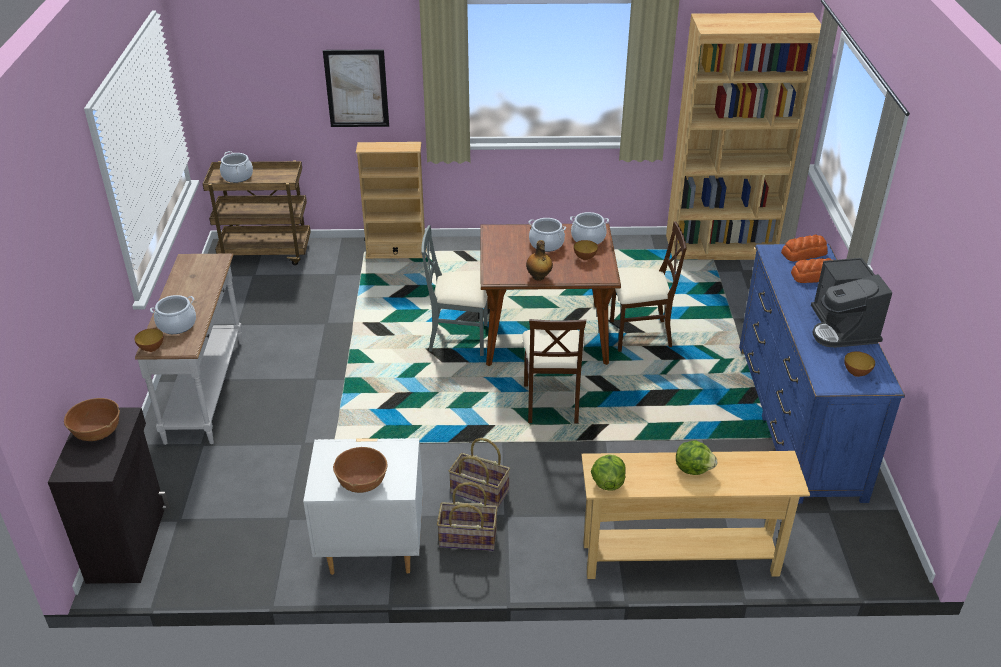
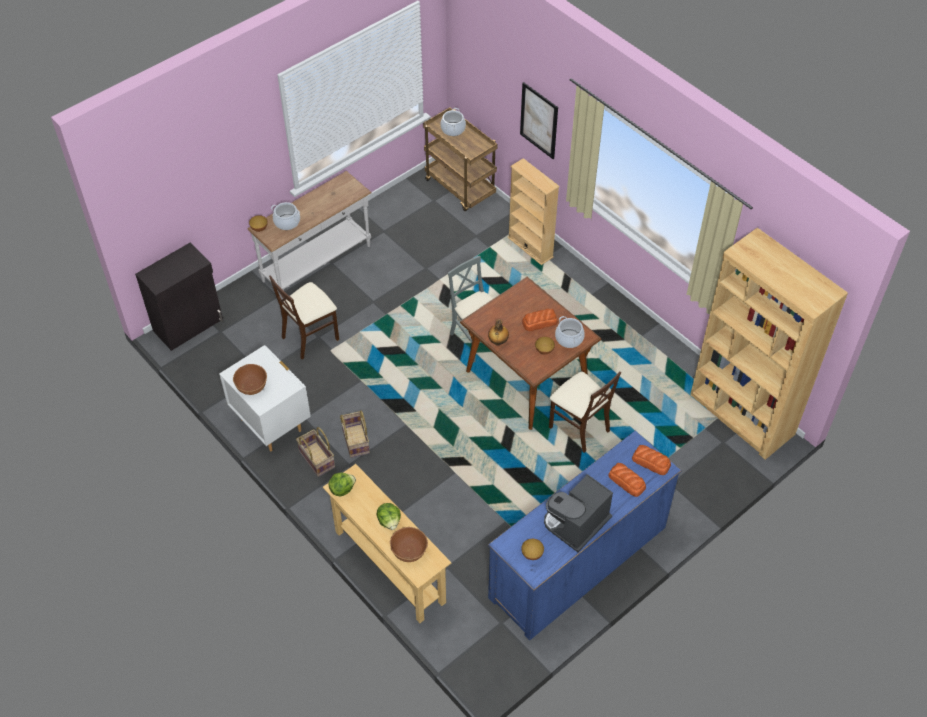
camera: 50 degrees right, 15 degrees up
(97, 432) = (180, 262): brown bowl -> brown bowl (409, 551)
(546, 244) = (539, 322): cooking pot -> bread
(552, 403) = (464, 425): beige chair -> beige chair (310, 337)

